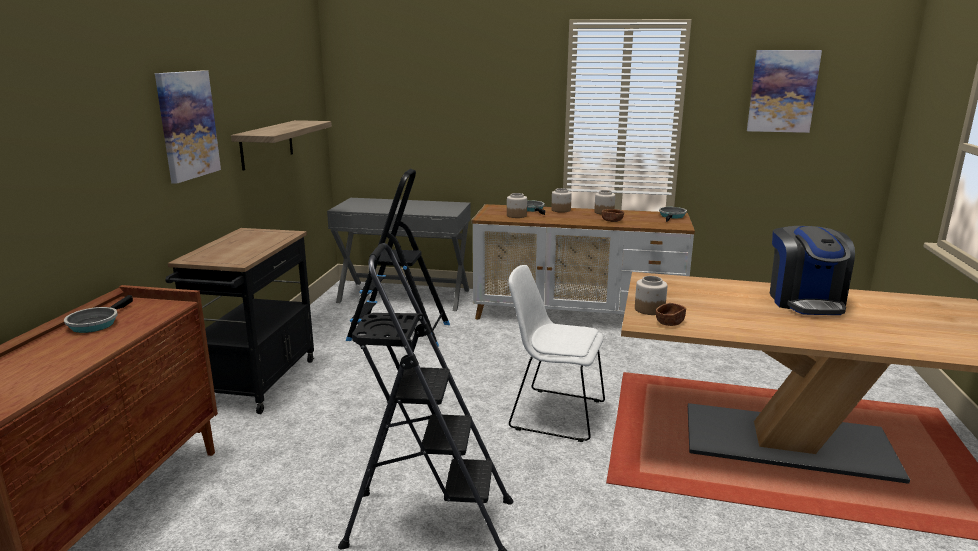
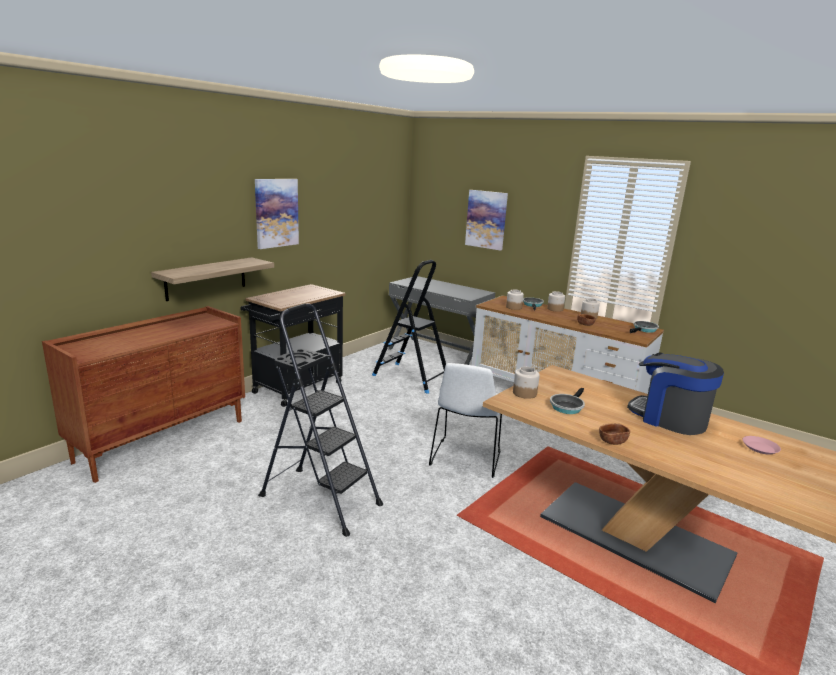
camera: 25 degrees right, 0 degrees up
(95, 323) = (177, 324): frying pan -> frying pan (567, 406)
(267, 144) = (345, 230): shelf -> shelf (206, 278)
(553, 413) = (465, 459): white chair -> white chair turned 120 degrees counterclockwise
(669, 322) = (526, 406): brown bowl -> brown bowl (612, 441)
(782, 91) = (772, 233): picture -> picture (486, 219)
(805, 301) = (669, 418): coffee machine -> coffee machine turned 105 degrees clockwise
(906, 310) = (760, 448): none -> pink plate

